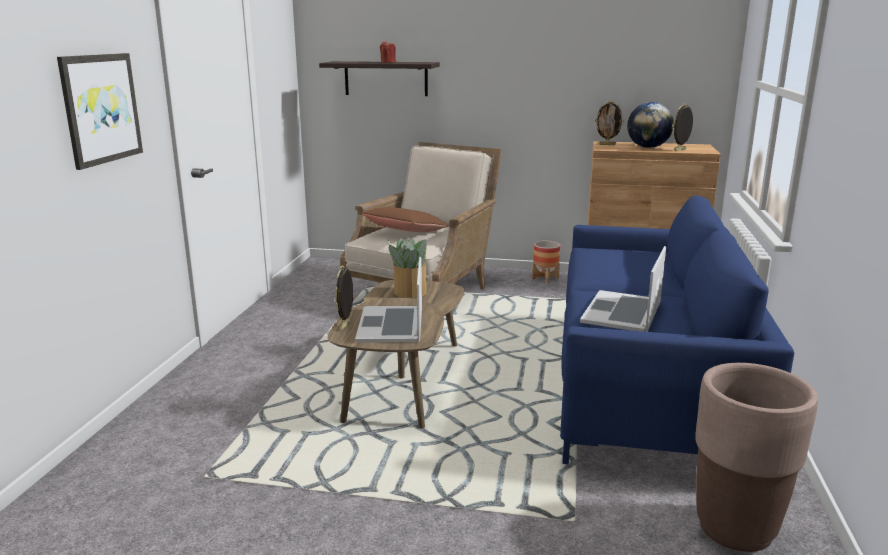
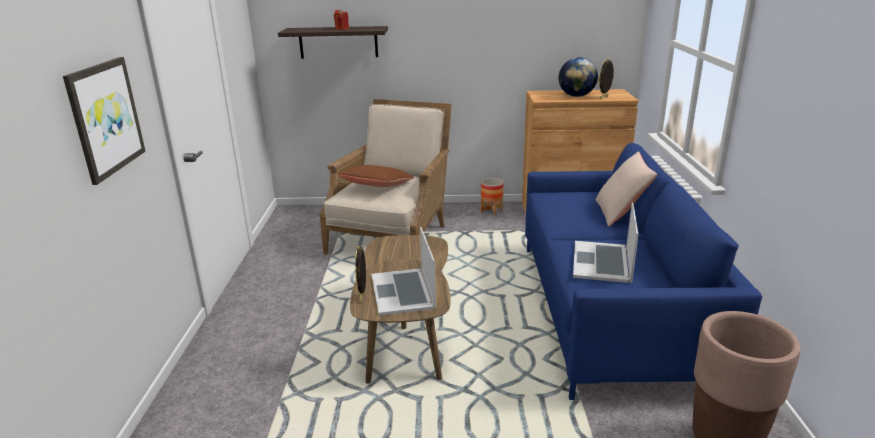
camera: 10 degrees left, 5 degrees up
(409, 292) = (400, 250): potted plant -> none
(607, 144) = (541, 94): picture frame -> none
(670, 271) = (621, 213): none -> beige pillow

